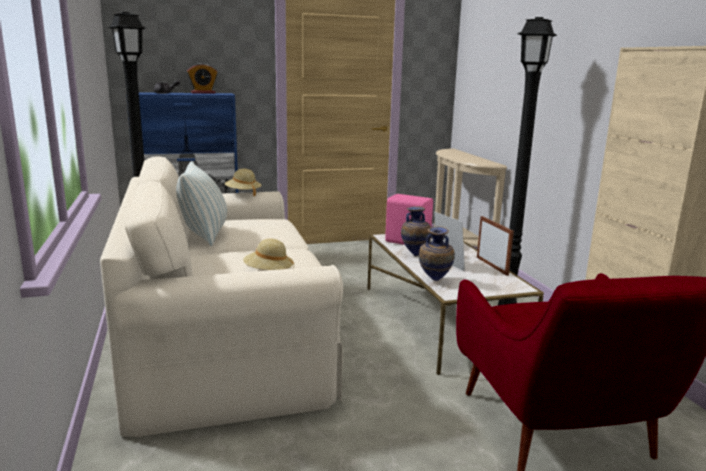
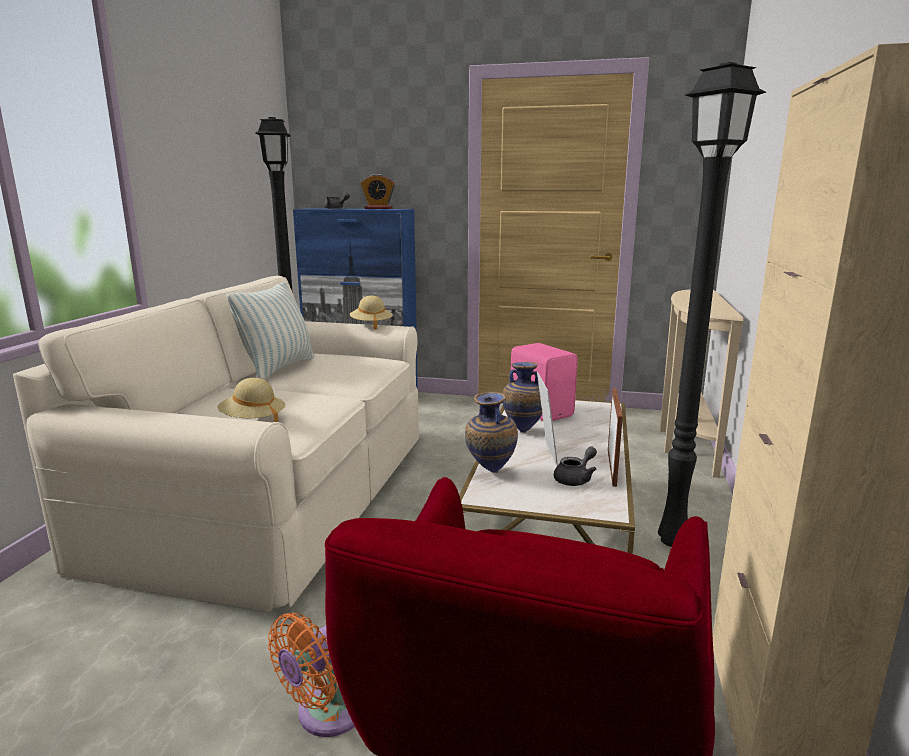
camera: 30 degrees right, 0 degrees up
(435, 444) = (325, 713): none -> orange fan
(483, 275) = (575, 479): none -> grey teapot

